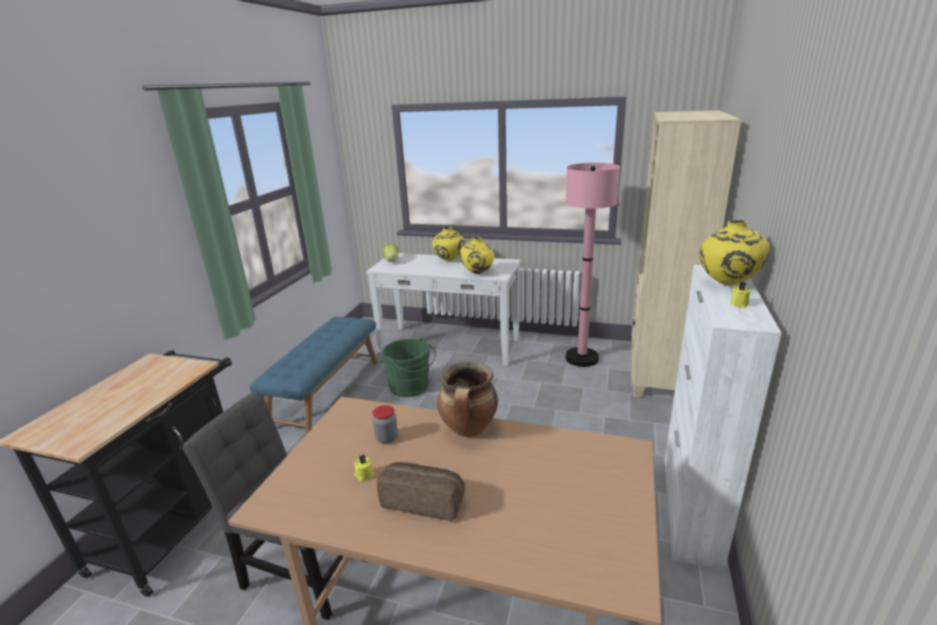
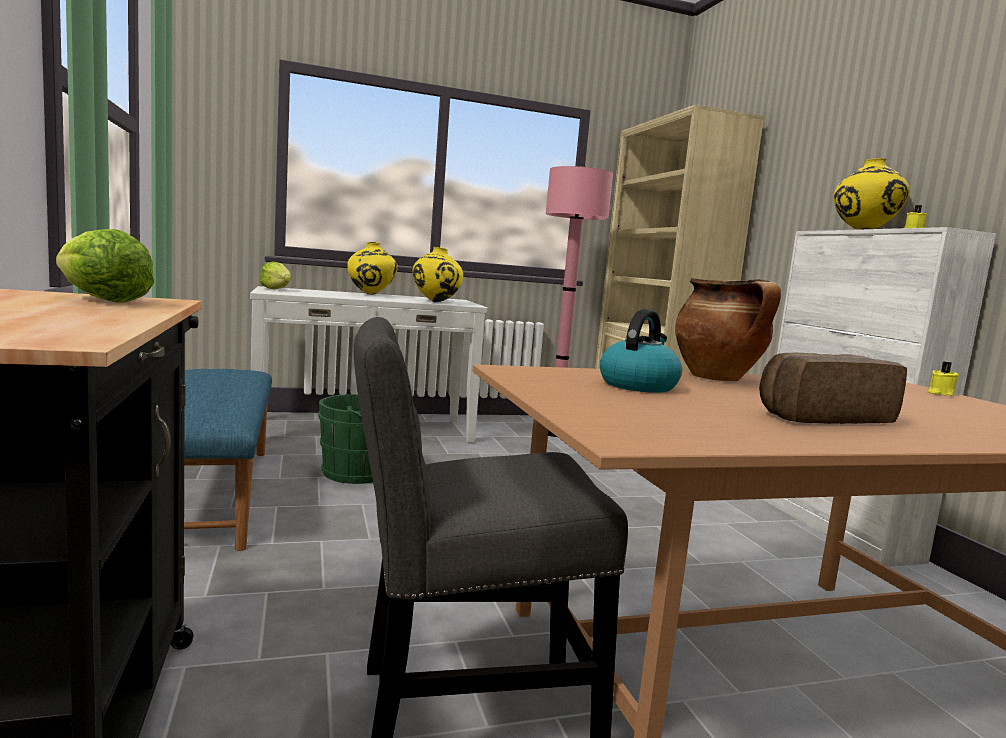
camera: 35 degrees left, 15 degrees down
(169, 373) = (102, 300): none -> lettuce
(364, 475) = (692, 407): yellow candle -> yellow candle (939, 393)
(387, 438) = (638, 385): jar -> kettle

